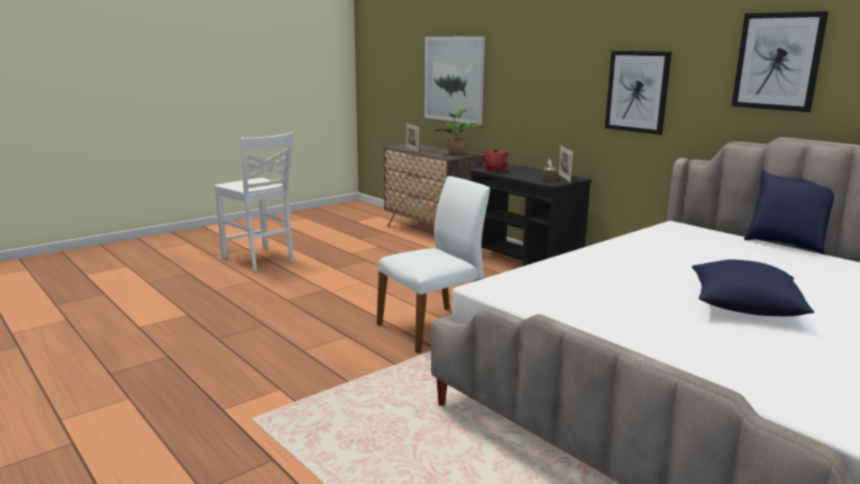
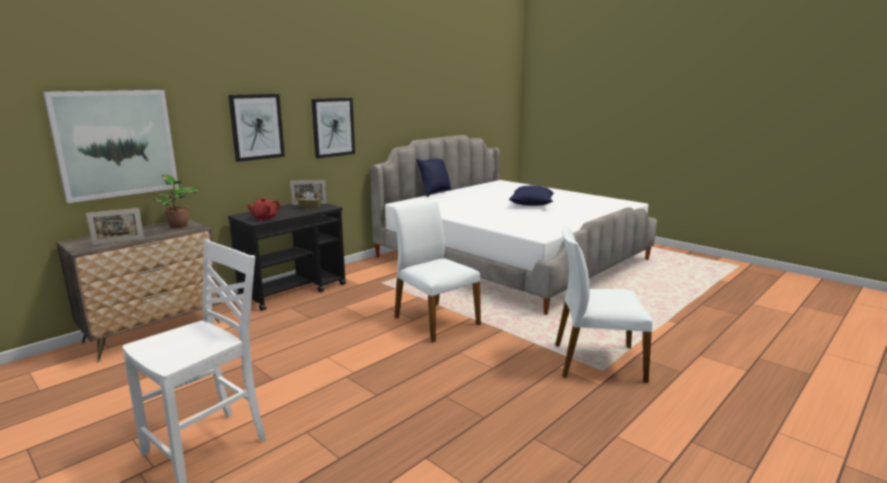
camera: 95 degrees left, 0 degrees up
(276, 419) = (596, 362): none -> white chair
(778, 61) = (402, 100): picture -> picture (257, 127)

